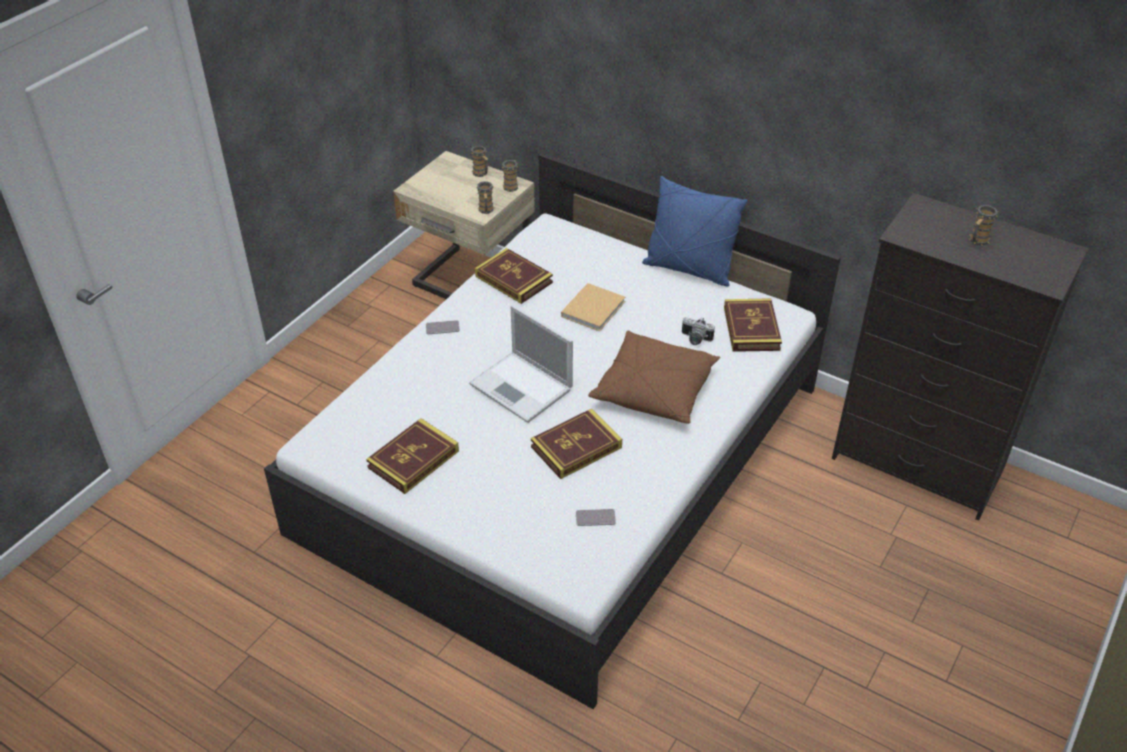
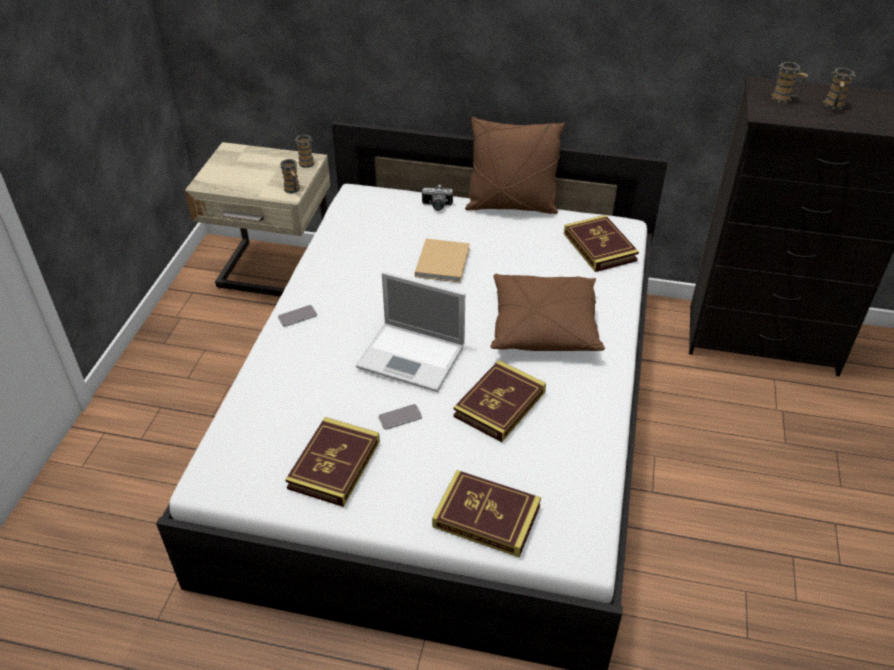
camera: 20 degrees left, 0 degrees up
(481, 174) = (270, 157): mug -> mug (784, 100)
(514, 279) = (348, 251): book -> book (486, 516)
(595, 518) = (559, 473): phone -> phone (400, 417)
(689, 269) = (511, 206): blue pillow -> brown pillow
(695, 339) = (554, 269): camera -> camera (436, 206)

